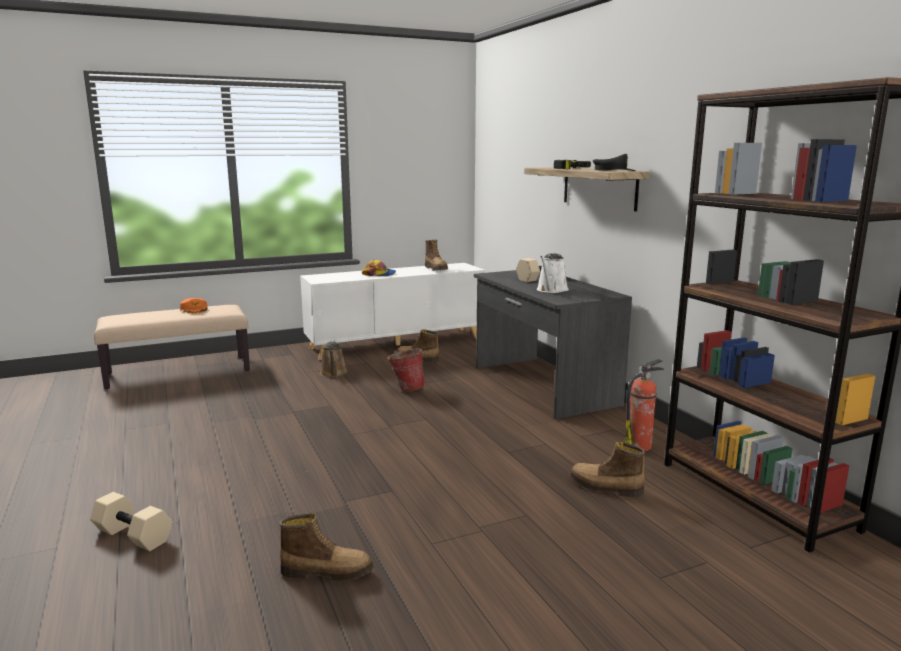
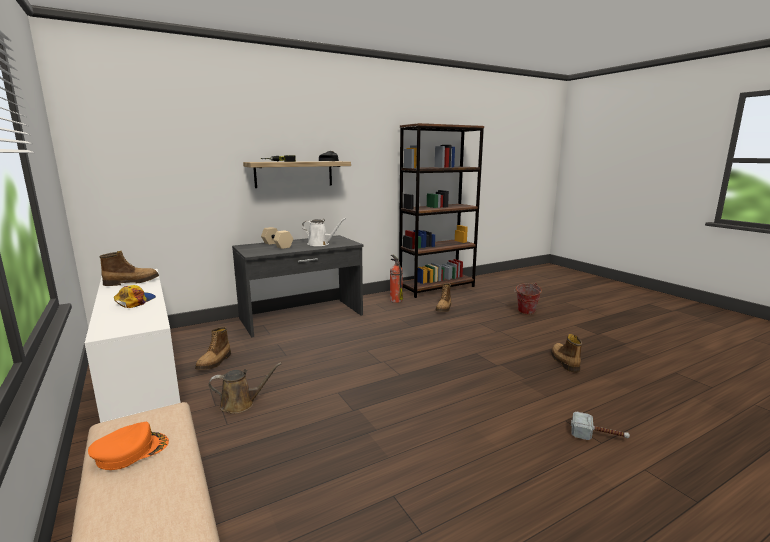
camera: 95 degrees left, 0 degrees up
(131, 536) = (598, 436): beige dumbbell -> hammer
(407, 389) = (299, 361): bucket -> bucket (525, 313)

